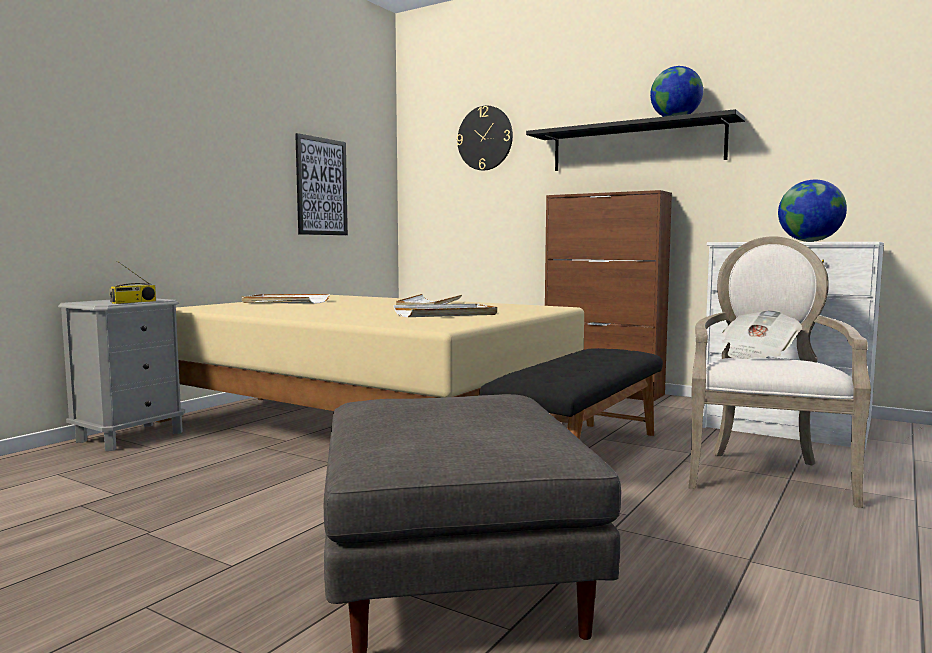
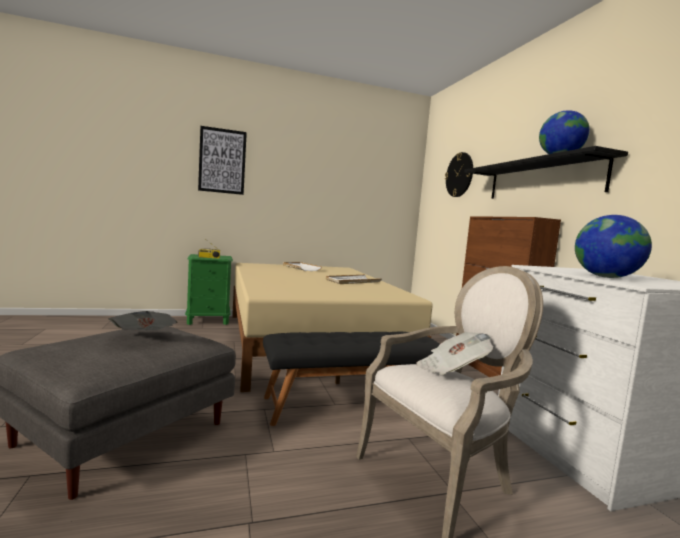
camera: 40 degrees right, 0 degrees up
(130, 436) = (208, 320): grey nightstand -> green nightstand
(321, 186) = (355, 205): picture -> picture (222, 161)
(446, 314) = (319, 288): white tray -> none
(452, 408) = (144, 338): none -> newspaper

